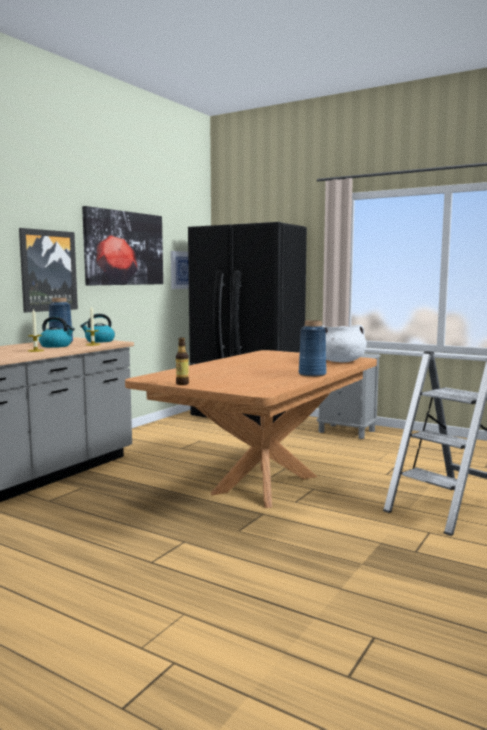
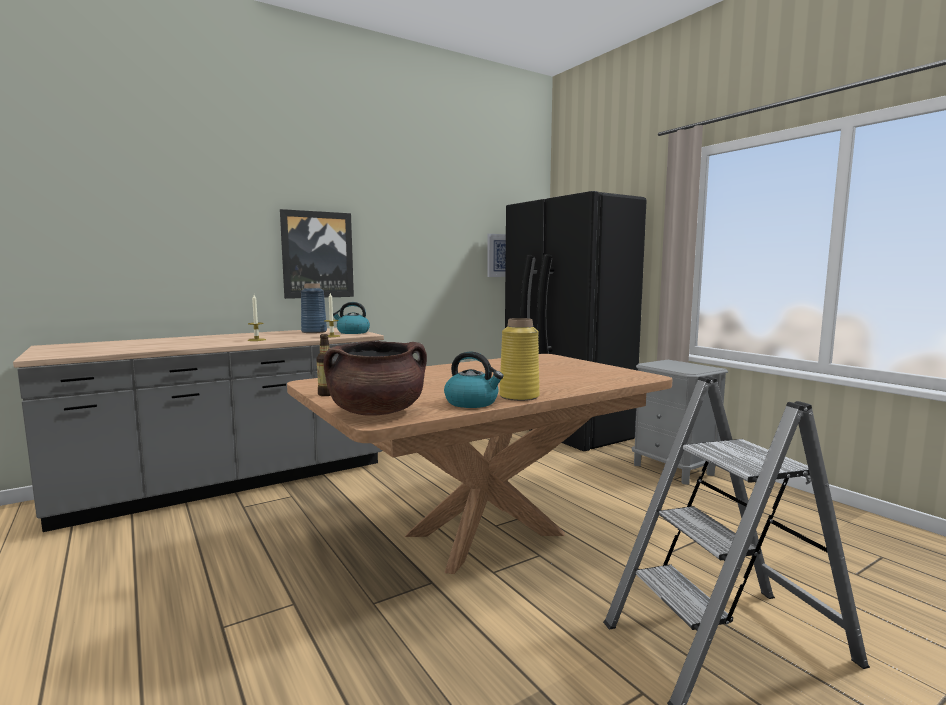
camera: 25 degrees right, 0 degrees up
(56, 346) = (294, 335): kettle -> kettle (472, 403)
(124, 248) = (421, 231): picture -> none
(249, 389) = (377, 412): none -> brown cooking pot
(312, 374) = (519, 396): blue vase -> yellow vase
(340, 361) = (607, 378): white cooking pot -> none

